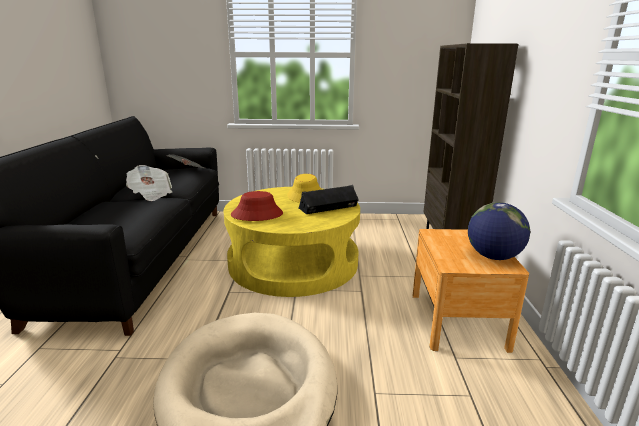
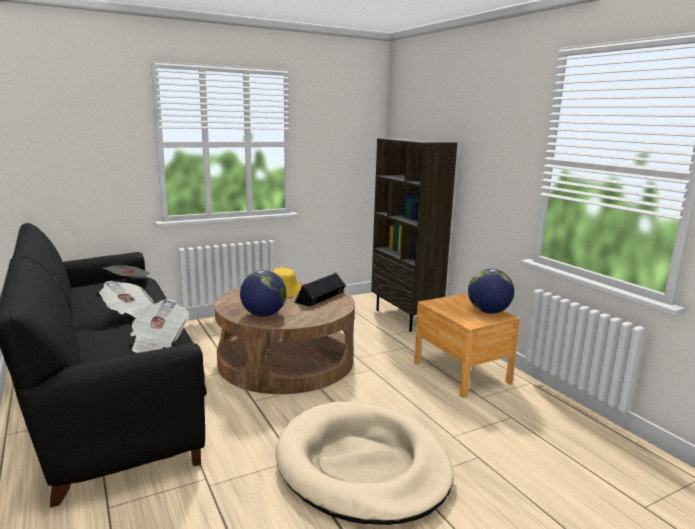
camera: 30 degrees left, 5 degrees down
(131, 219) = (158, 341): none -> newspaper
(257, 214) = (263, 315): red hat -> globe
(293, 262) = (286, 360): yellow coffee table -> brown coffee table

